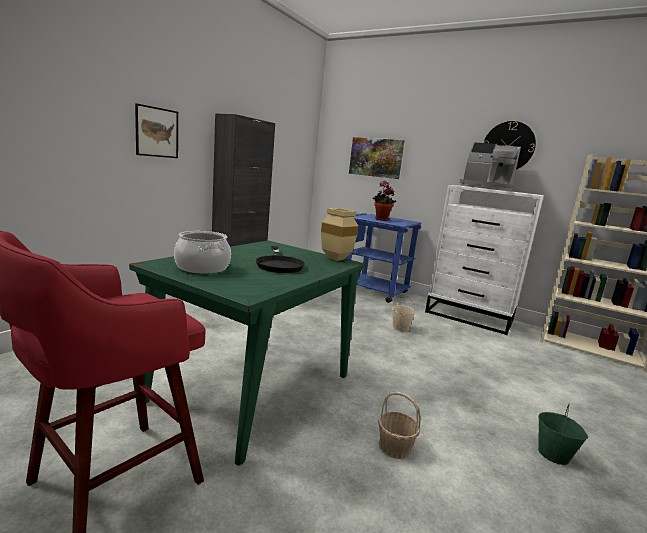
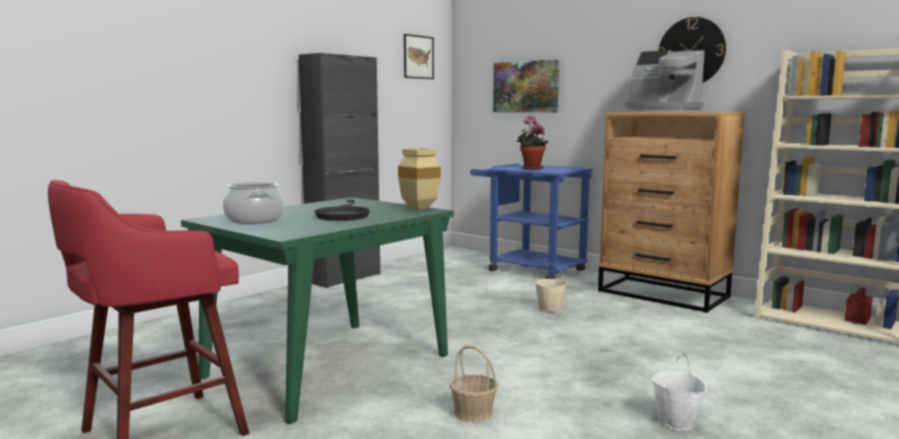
camera: 10 degrees right, 5 degrees down
(157, 132) = (227, 84): picture -> picture (418, 57)
(470, 317) = (664, 294): white dresser -> brown dresser
(554, 455) = (676, 422): green bucket -> white bucket

